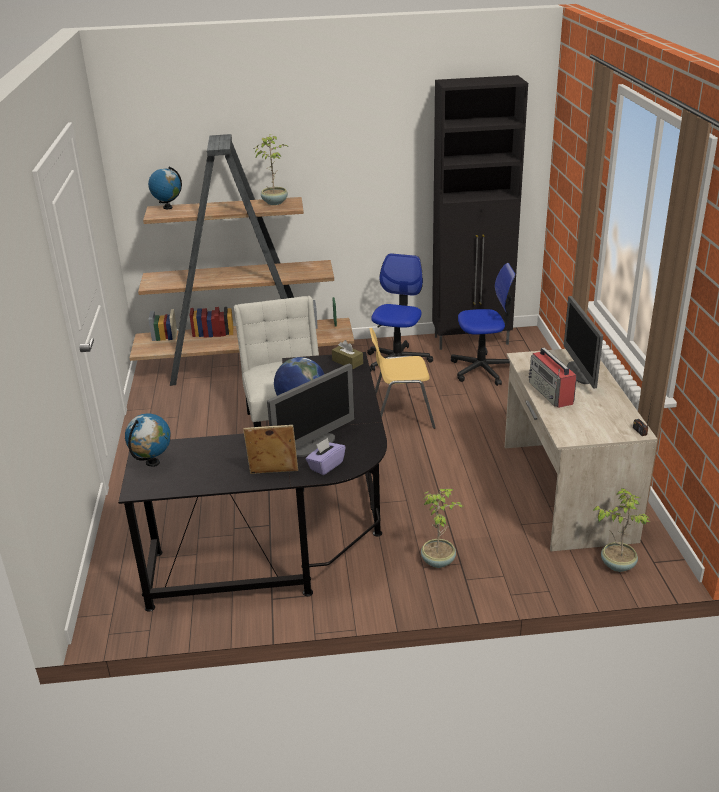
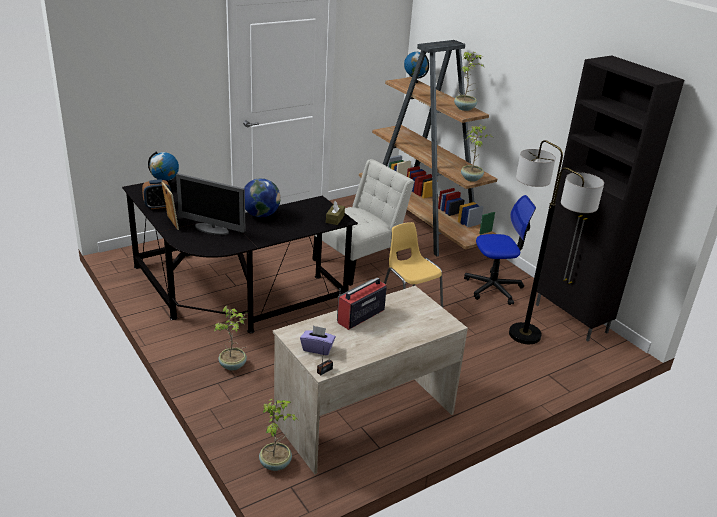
camera: 60 degrees right, 0 degrees up
(213, 477) = (158, 206): none -> alarm clock
(320, 270) = (471, 178): none -> potted plant
(326, 466) = (188, 238): purple tissue box -> purple tissue box (317, 348)
(482, 369) = (524, 334): office chair -> floor lamp
(579, 373) = (407, 326): monitor -> none

